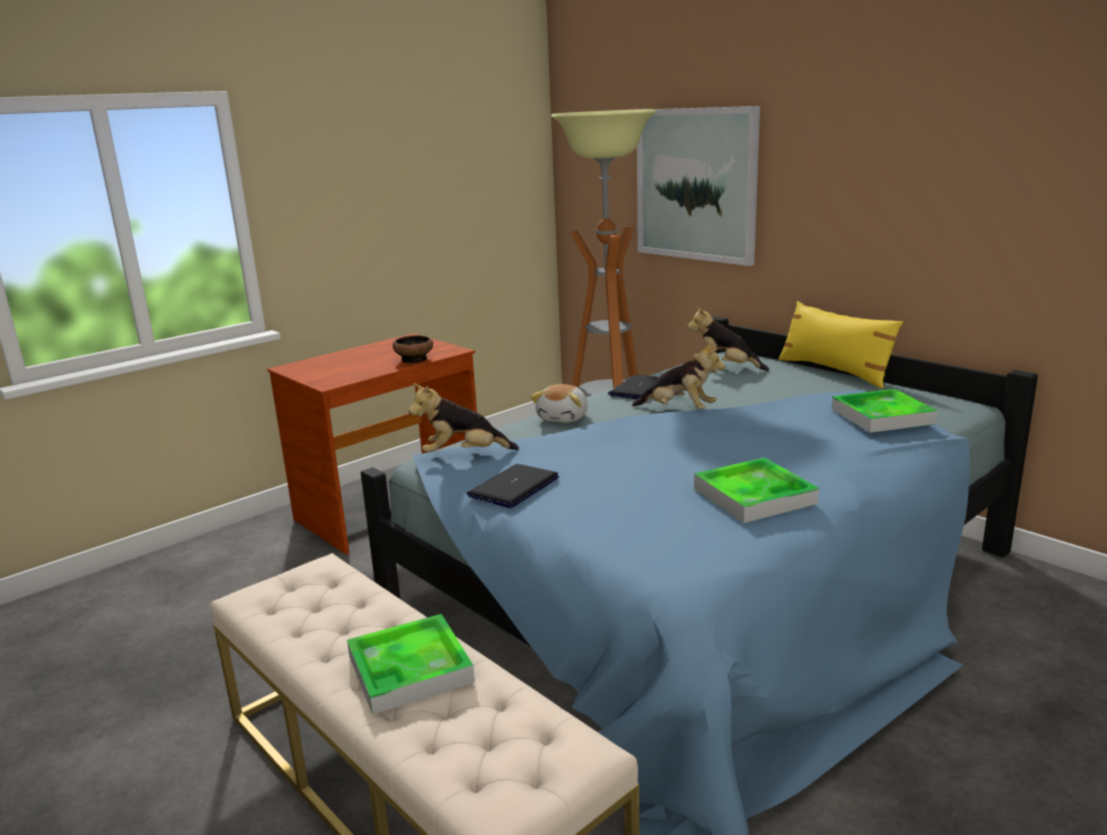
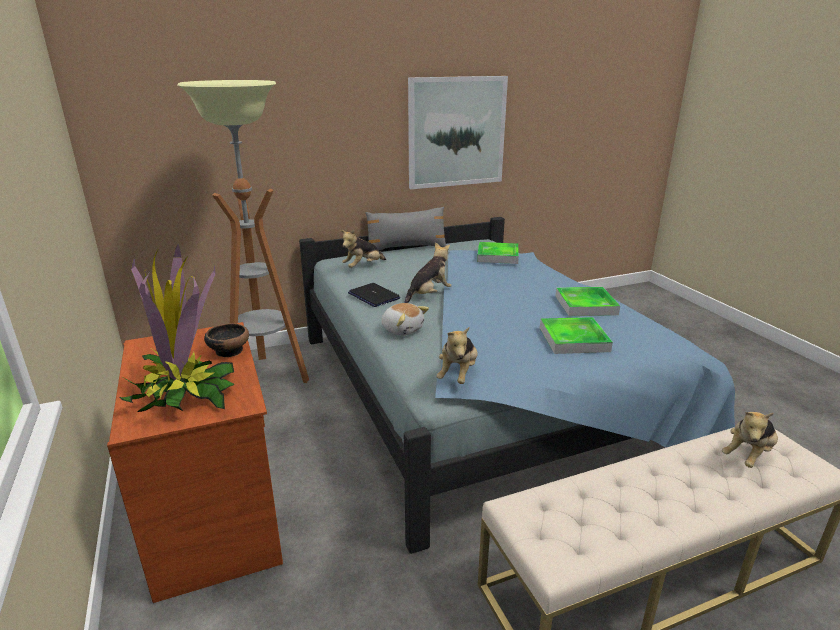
camera: 70 degrees left, 5 degrees up
(337, 366) = (183, 394): none -> potted plant
(410, 669) = (684, 478): tray -> tray (573, 339)
(494, 729) = (748, 455): none -> plush toy
(514, 487) = (535, 366): laptop -> none
(696, 184) = (267, 141): picture -> picture (456, 132)
(835, 371) = (406, 248): yellow pillow -> grey pillow

